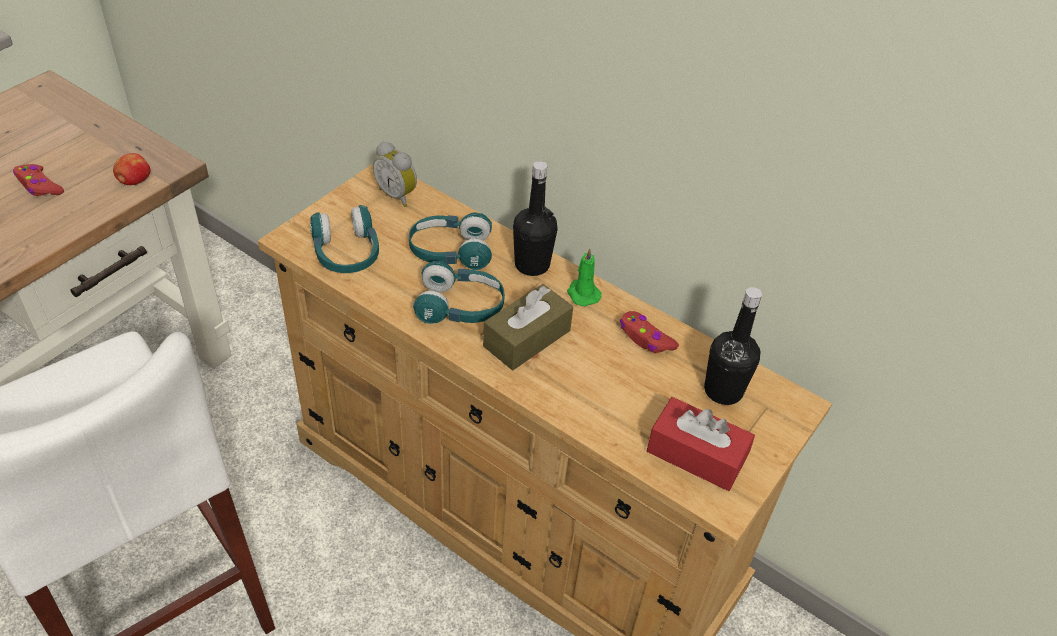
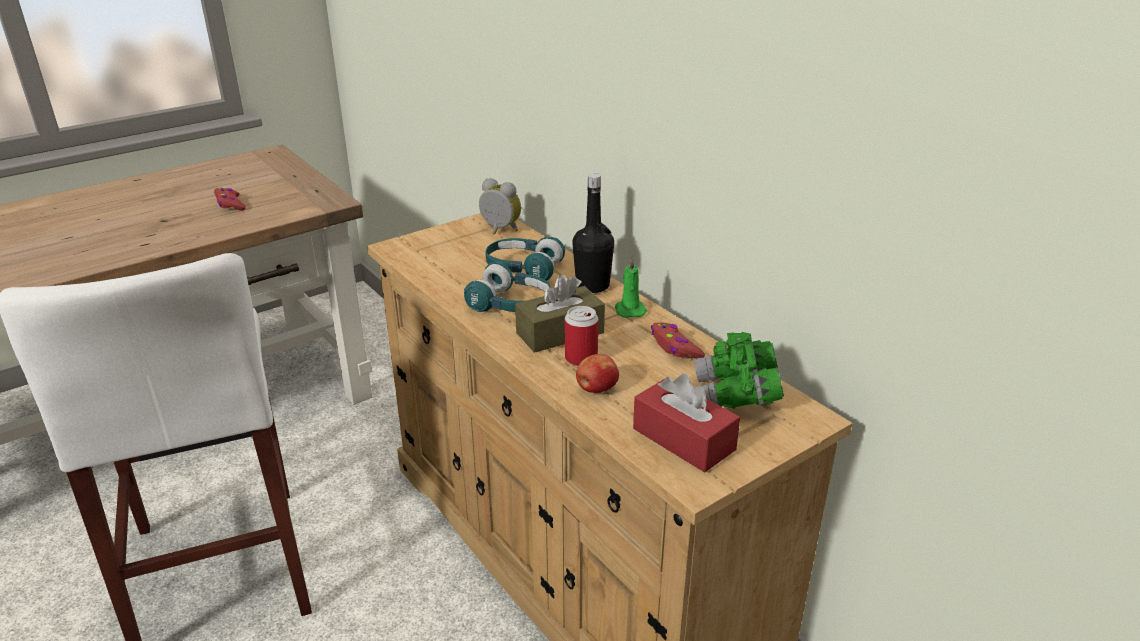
camera: 20 degrees right, 15 degrees down
(134, 181) = (300, 208): apple -> apple (596, 389)
(346, 253) = (434, 260): turquoise headphones -> none
(398, 195) = (499, 230): alarm clock -> alarm clock turned 150 degrees clockwise
(562, 370) = (581, 358): none -> can
(723, 391) = (736, 396): black bottle -> green binoculars

